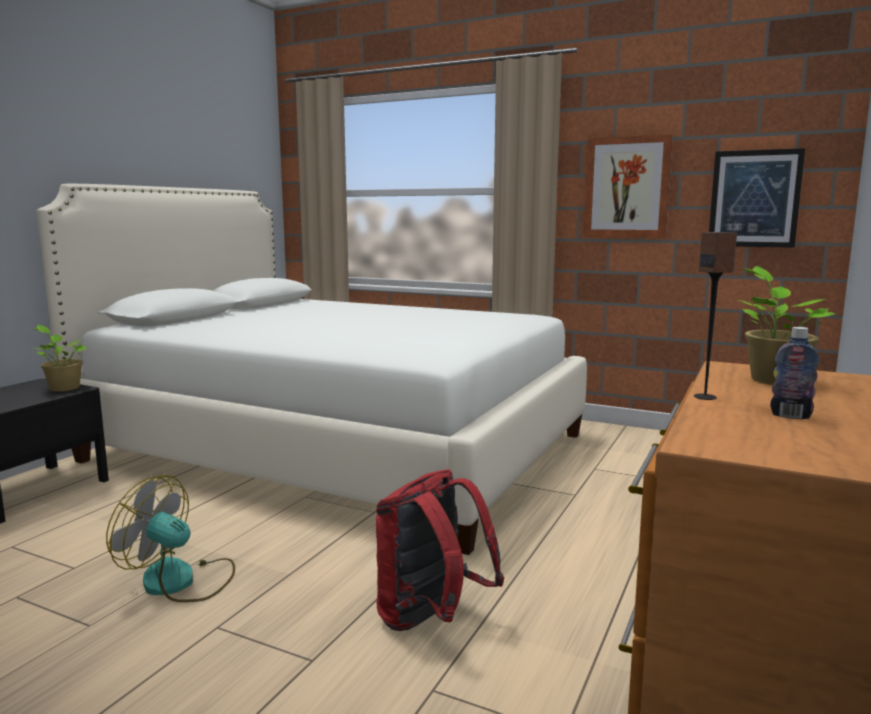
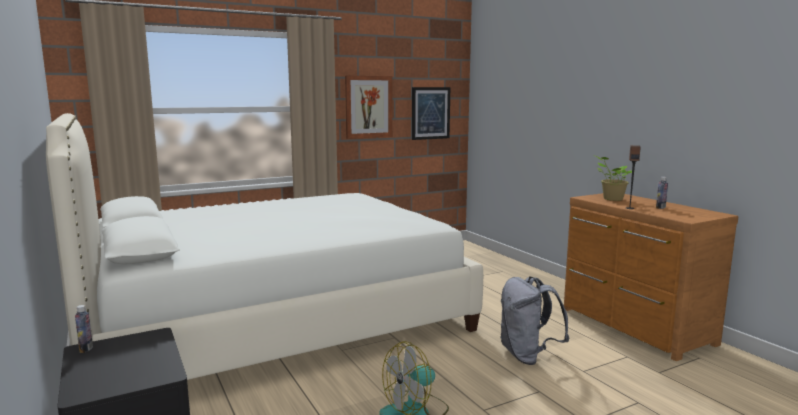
camera: 55 degrees left, 0 degrees up
(38, 383) = (86, 349): none -> bottle
(63, 388) = (138, 340): potted plant -> none
(430, 619) = (528, 356): red backpack -> grey backpack

